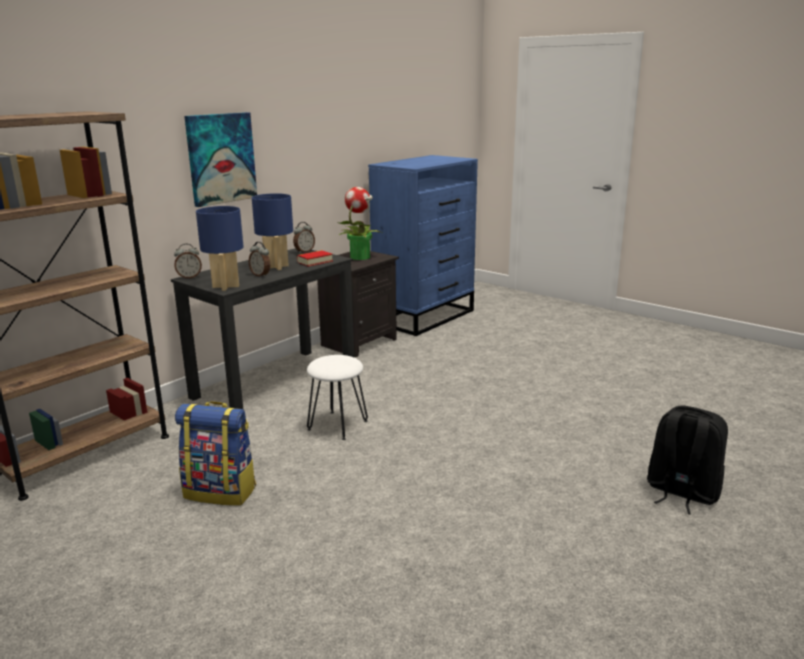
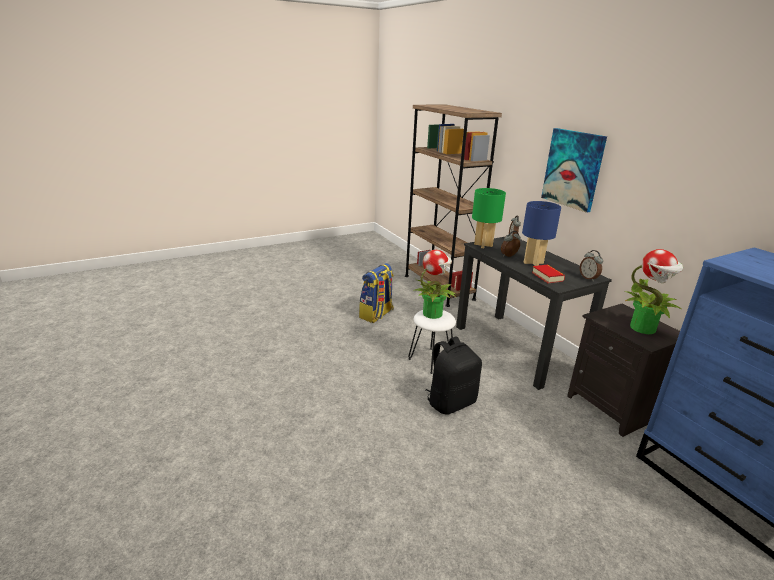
camera: 110 degrees right, 5 degrees up
(225, 286) = (483, 245): blue table lamp -> green table lamp
(329, 364) = (433, 313): none -> potted plant
(681, 492) = (208, 499): black backpack -> black backpack (451, 402)

